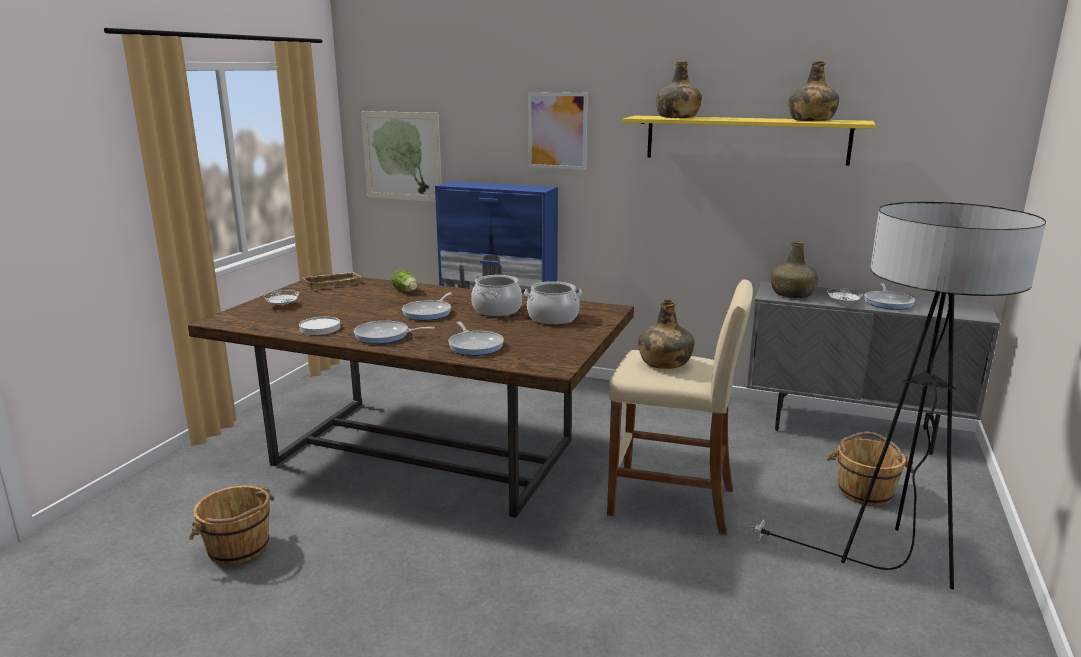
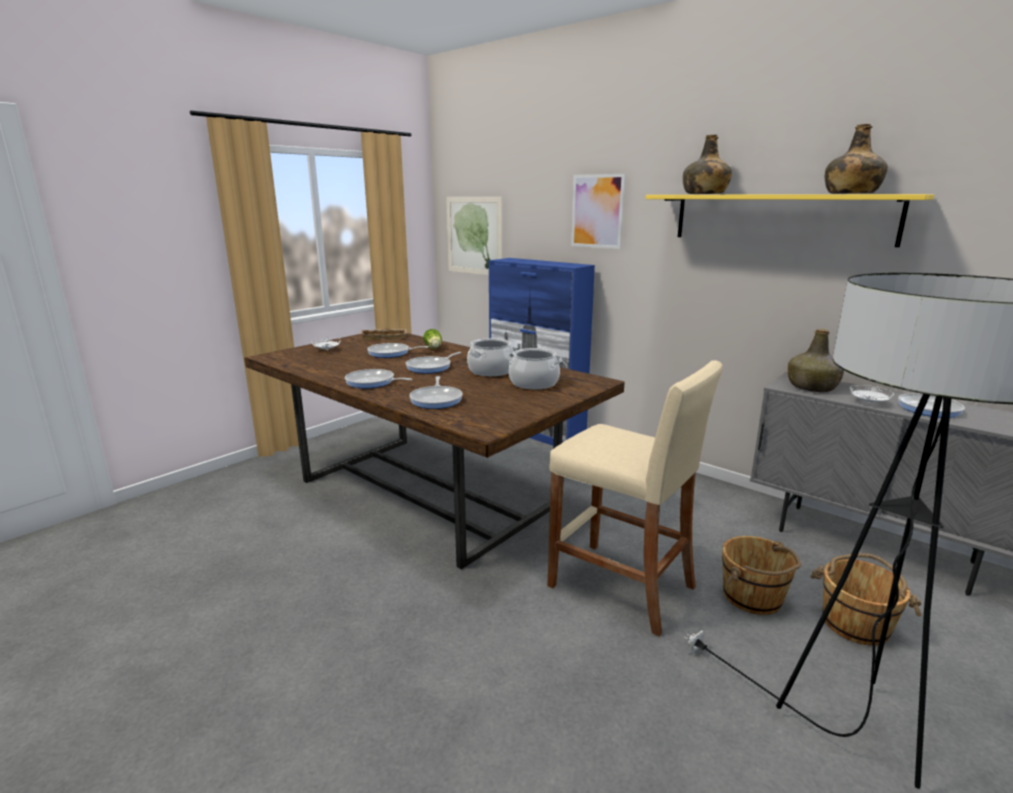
camera: 20 degrees right, 0 degrees up
(239, 548) = (229, 547): brown bucket -> brown bucket (753, 597)
(320, 328) = (331, 370): white plate -> none
(365, 302) = (391, 353): none -> frying pan
(664, 362) = (617, 440): green bottle -> none

